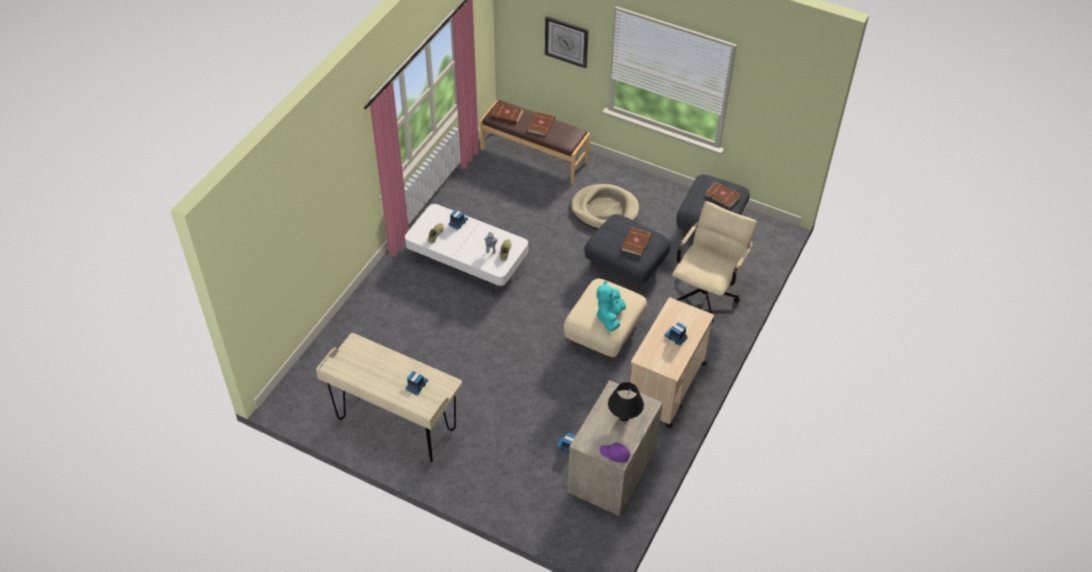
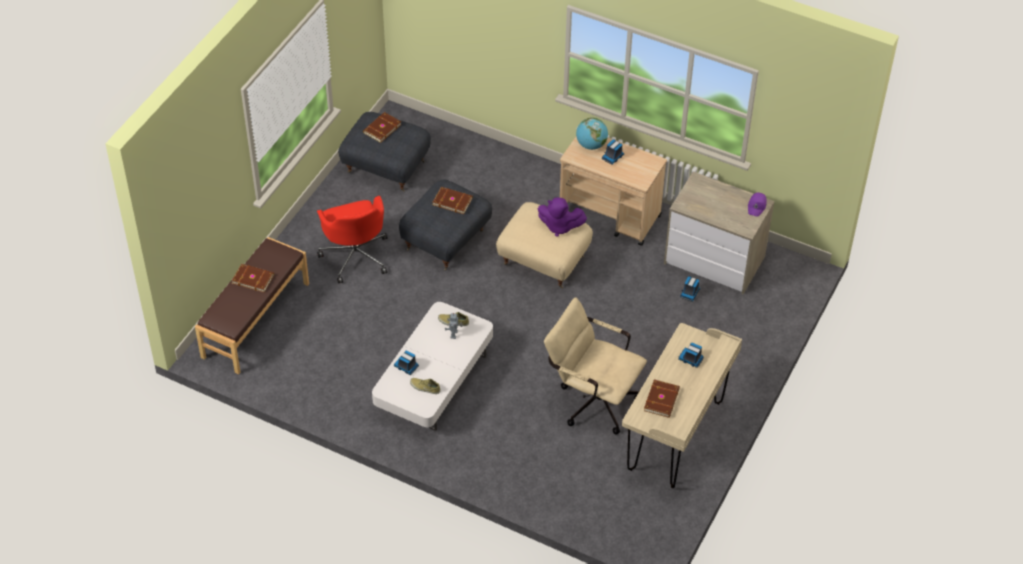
camera: 90 degrees left, 0 degrees up
(506, 115) = (230, 313): brown book -> brown book (662, 400)
(566, 41) = (216, 181): wall clock -> none
(605, 210) = (355, 255): beige dog bed -> red office chair
(610, 317) = (559, 226): turquoise plush toy -> purple plush toy
(624, 417) = (713, 198): black table lamp -> none
(690, 321) = (591, 145): none -> globe
(706, 292) = (483, 177): beige office chair -> beige office chair (592, 399)

